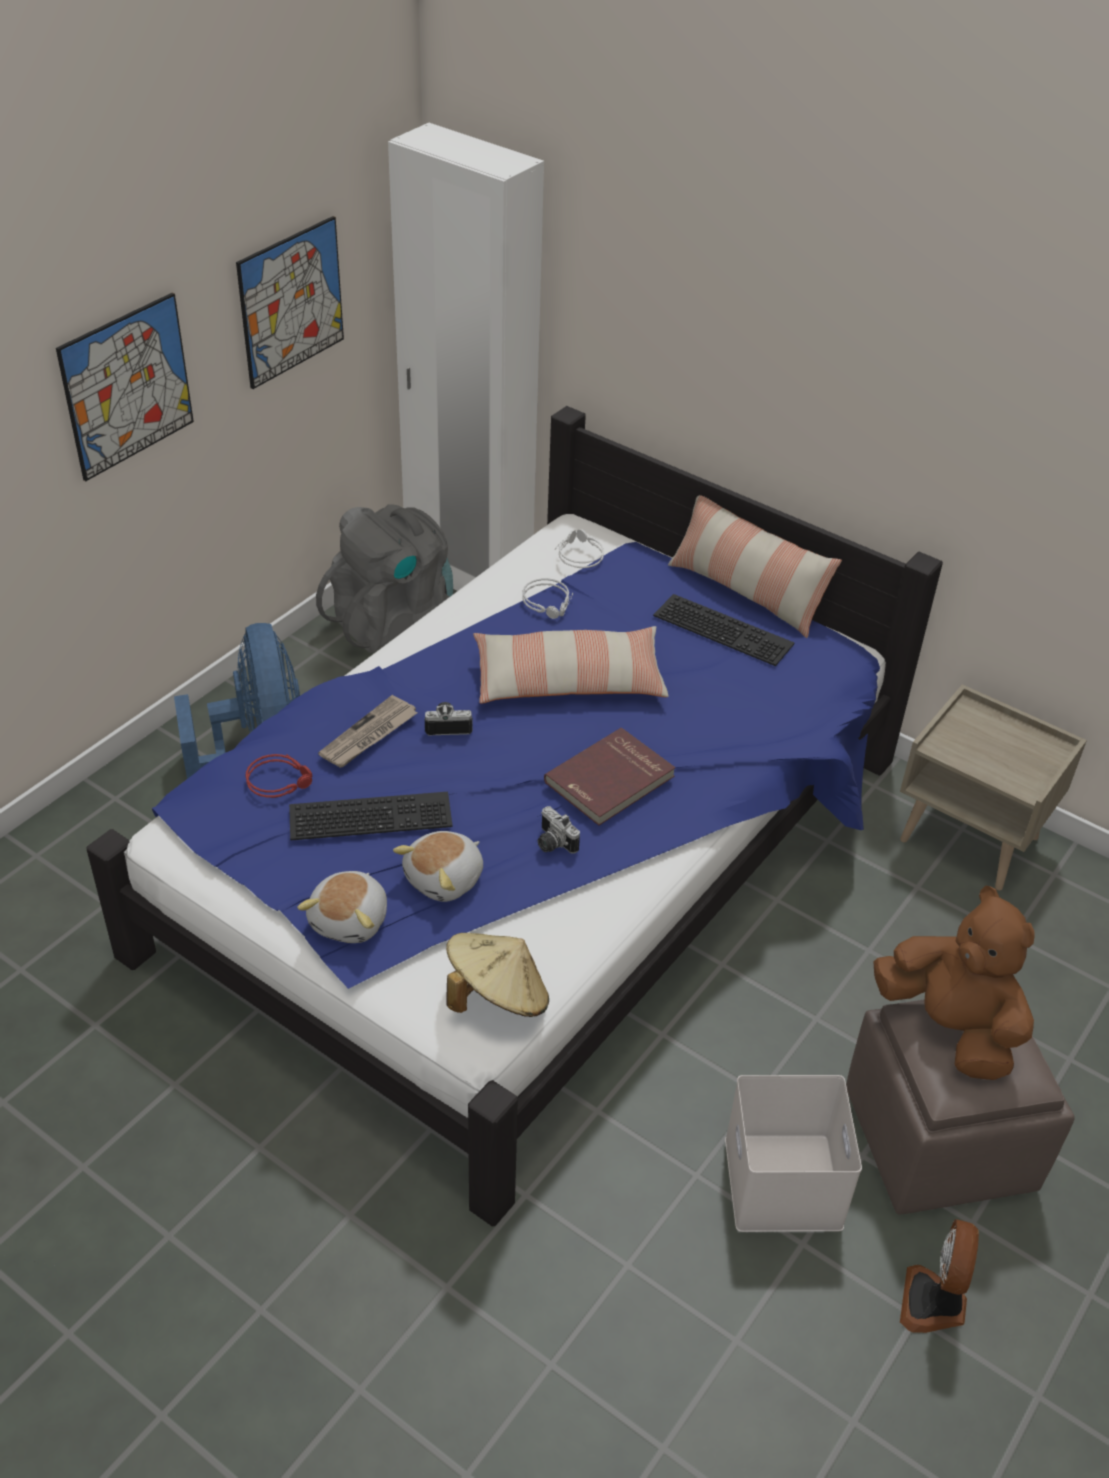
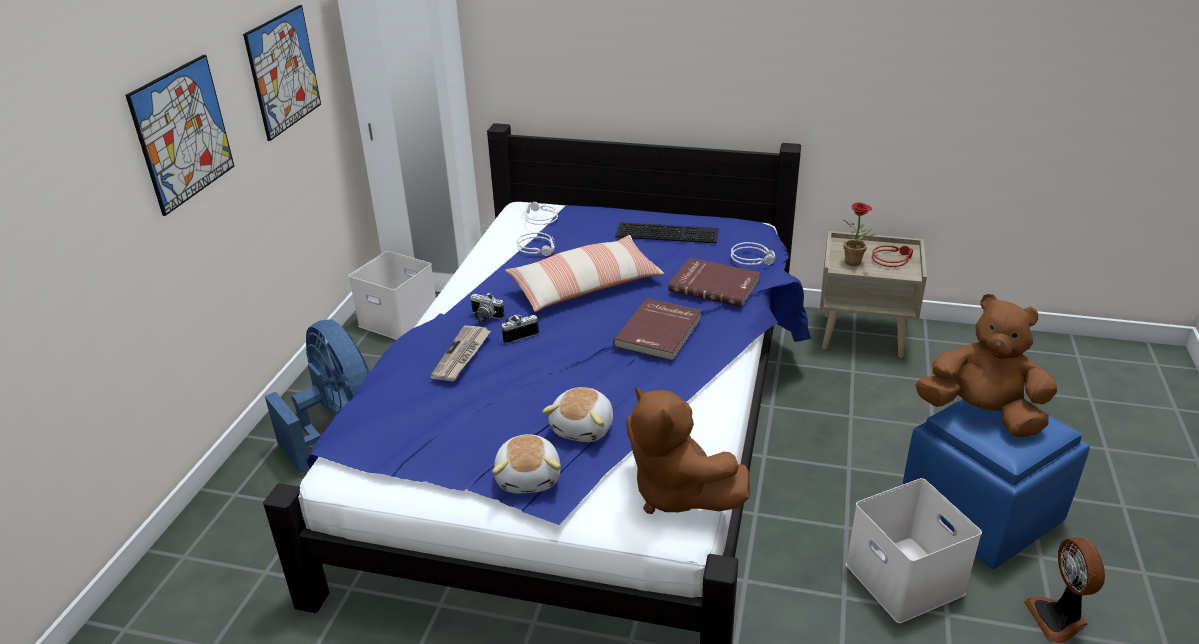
camera: 20 degrees left, 10 degrees down
(280, 780) = (410, 403): red headphones -> red headphones (891, 259)
(372, 814) = (498, 402): keyboard -> none
(393, 621) = (396, 320): grey backpack -> white storage box
(496, 997) = (676, 493): beige hat -> brown plush toy
(552, 843) = (647, 381): camera -> camera (484, 317)
(726, 732) = (714, 285): none -> red book
(746, 592) = (665, 211): pillow -> none
(805, 706) = (753, 258): none -> grey headphones
(941, 1140) = (982, 513): brown ottoman -> blue ottoman
(965, 747) = (856, 263): none -> potted plant

